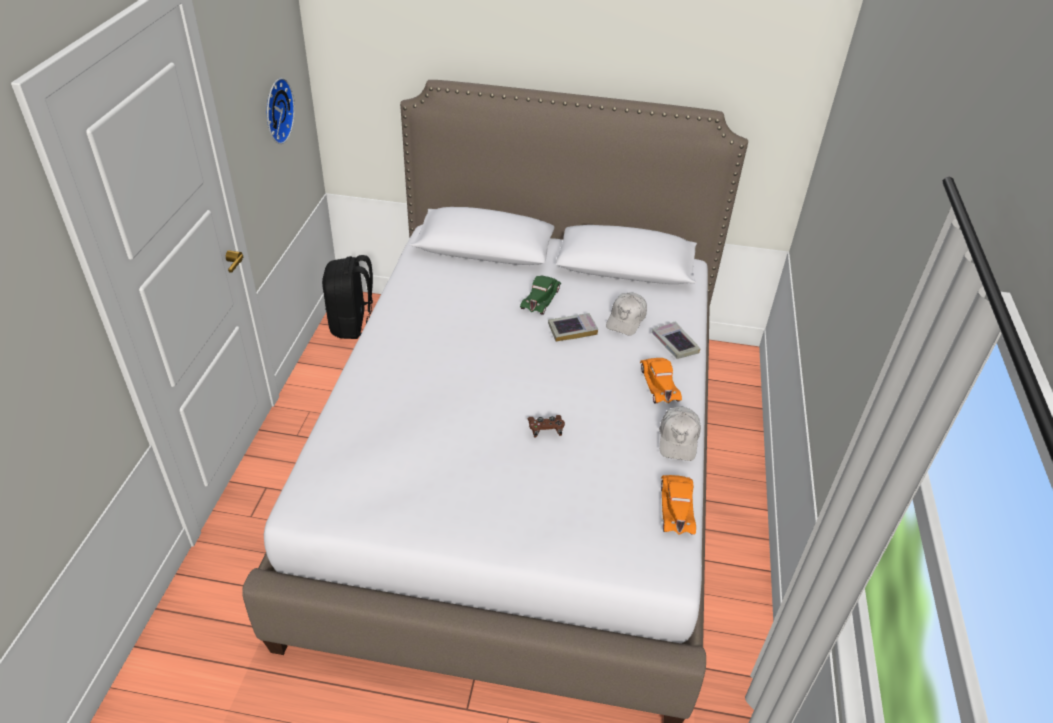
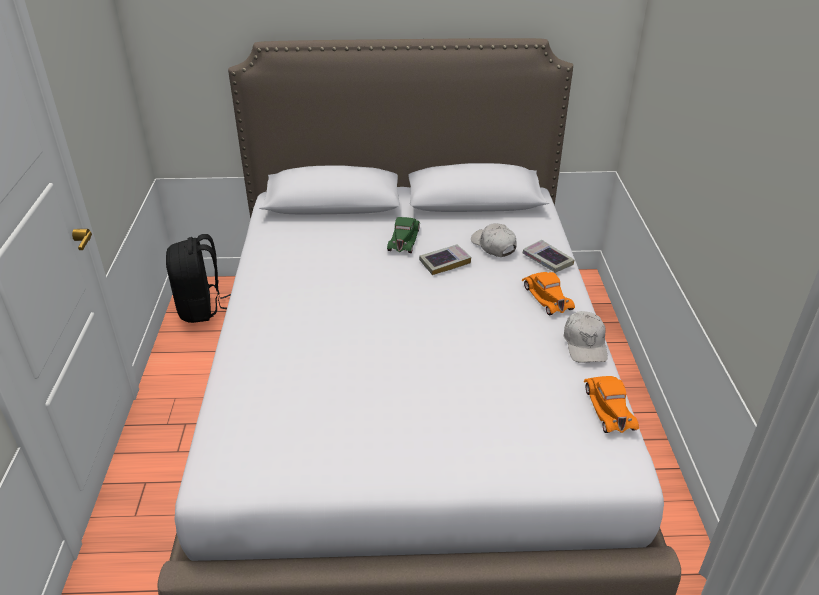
camera: 10 degrees left, 5 degrees down
(275, 110) = (102, 85): wall clock -> none
(545, 430) = (451, 357): brown game controller -> none
(626, 319) = (493, 246): white cap -> white cap turned 135 degrees clockwise

